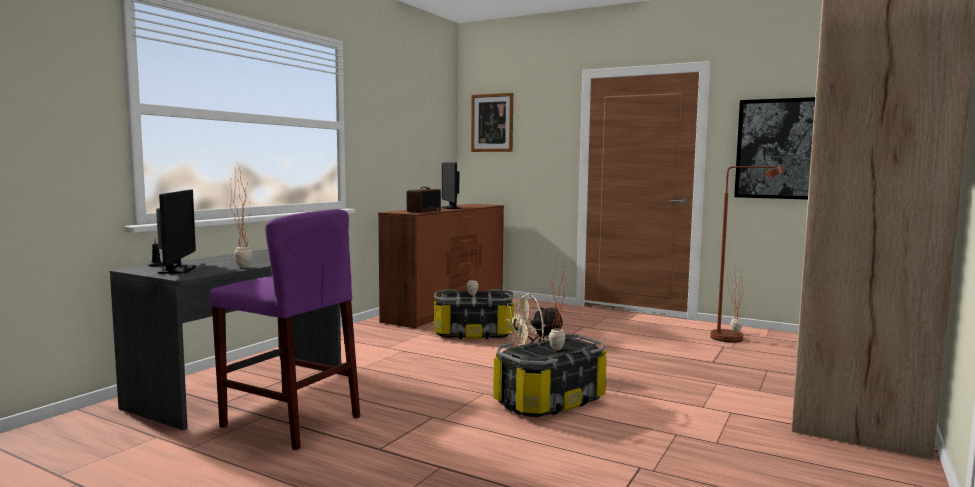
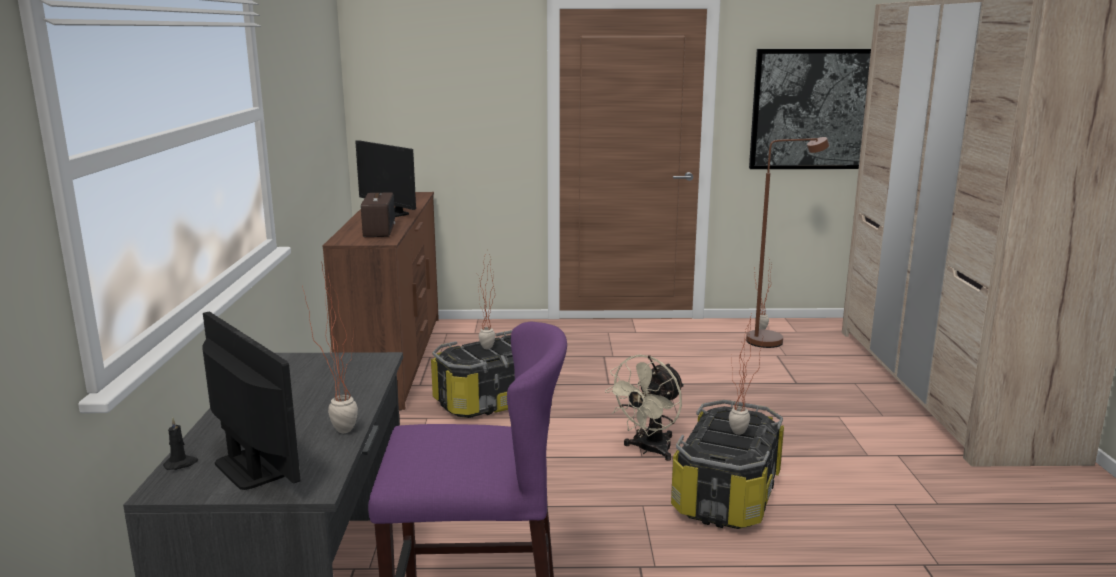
camera: 30 degrees left, 10 degrees up
(492, 123) = (404, 68): picture -> none

